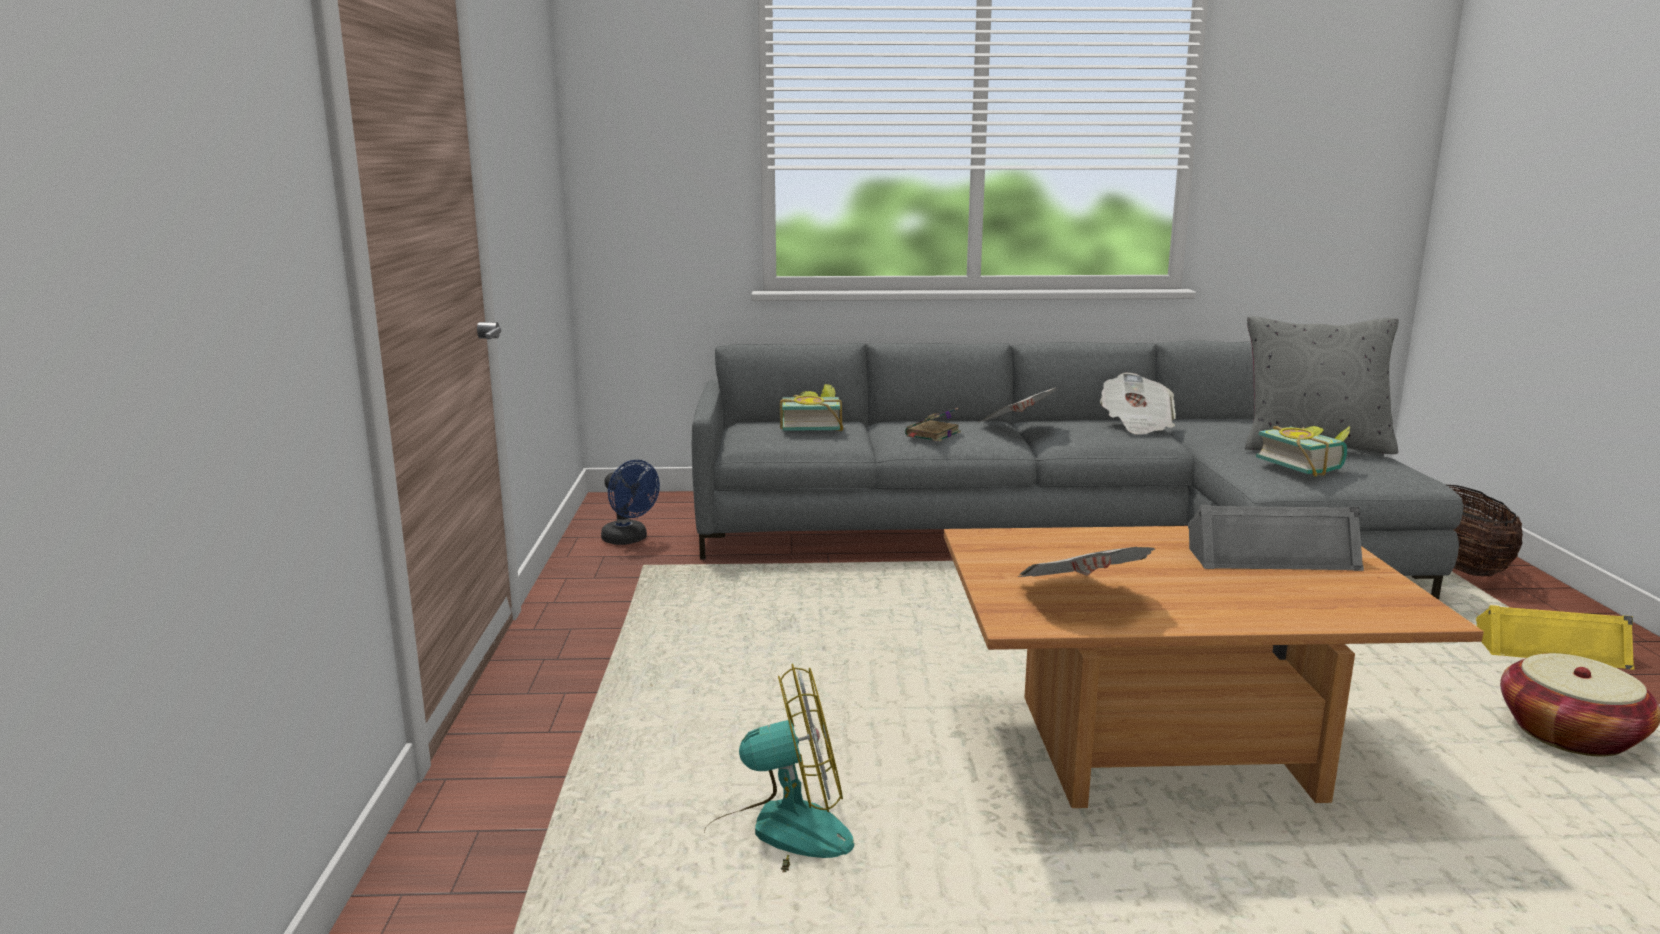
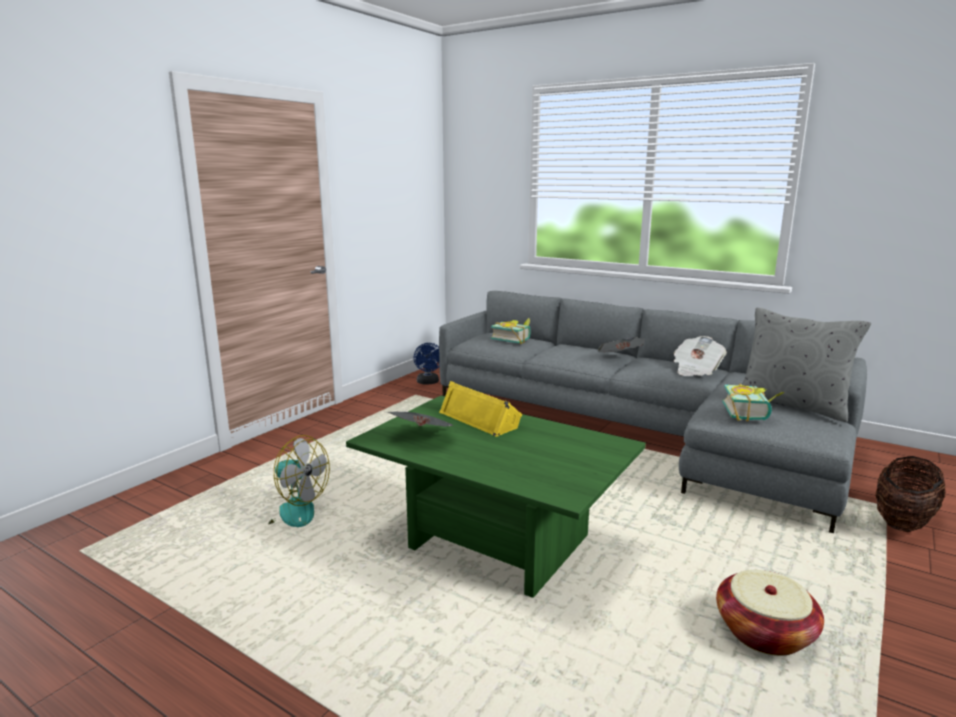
camera: 35 degrees right, 0 degrees up
(932, 434) = (562, 354): book -> none
(1163, 753) = (494, 544): brown coffee table -> green coffee table
(1271, 556) = (562, 447): grey speaker -> none
(1549, 650) = (861, 588): yellow speaker -> yellow speaker (480, 419)

